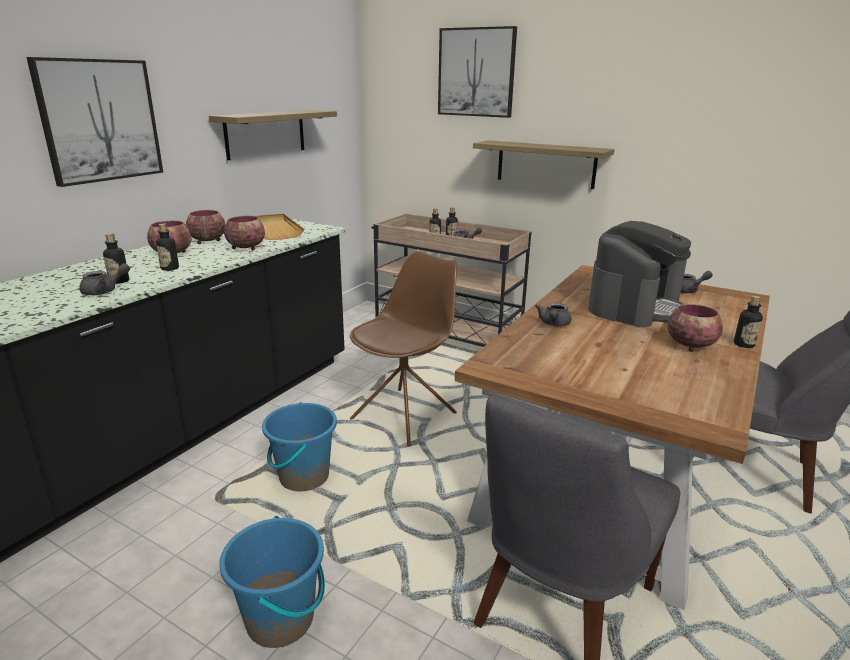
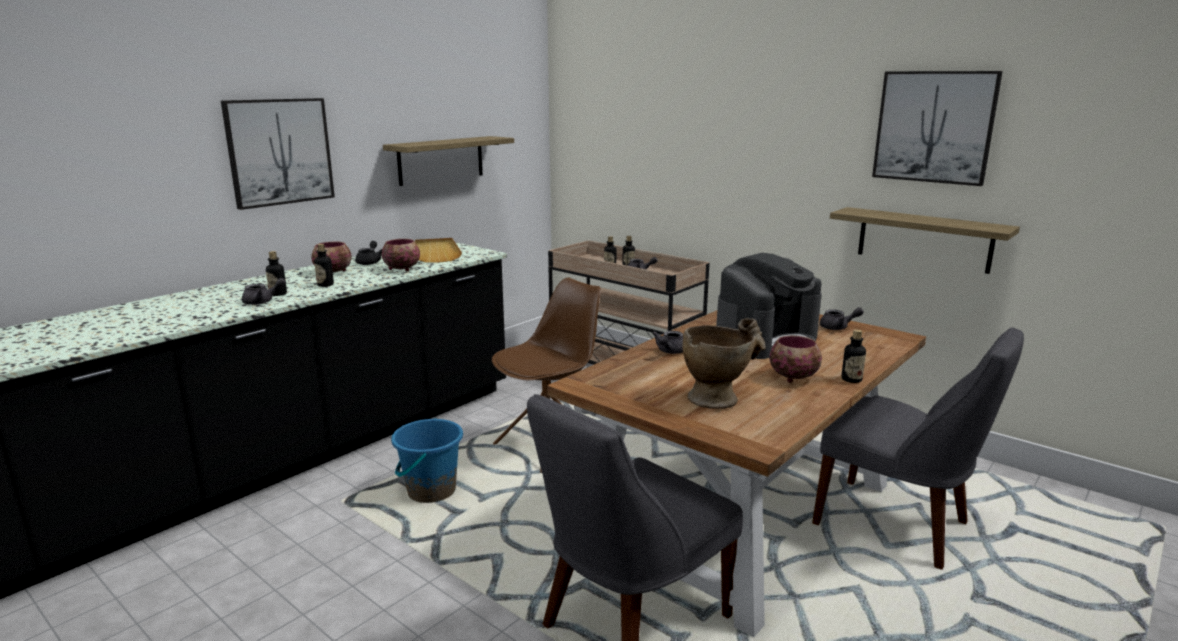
camera: 10 degrees right, 5 degrees down
(207, 241) = (370, 262): bowl -> black teapot
(281, 619) = (372, 602): blue bucket -> none
(476, 72) = (656, 99): picture -> picture (934, 127)
(546, 164) = (724, 192): shelf -> shelf (924, 239)
(638, 374) = (719, 398): none -> beige vase

